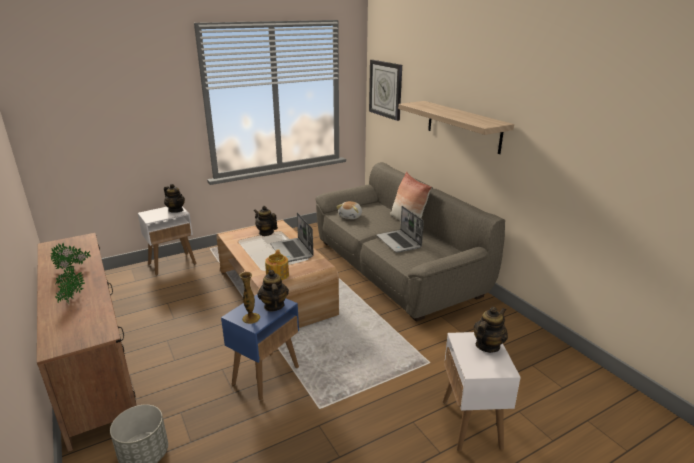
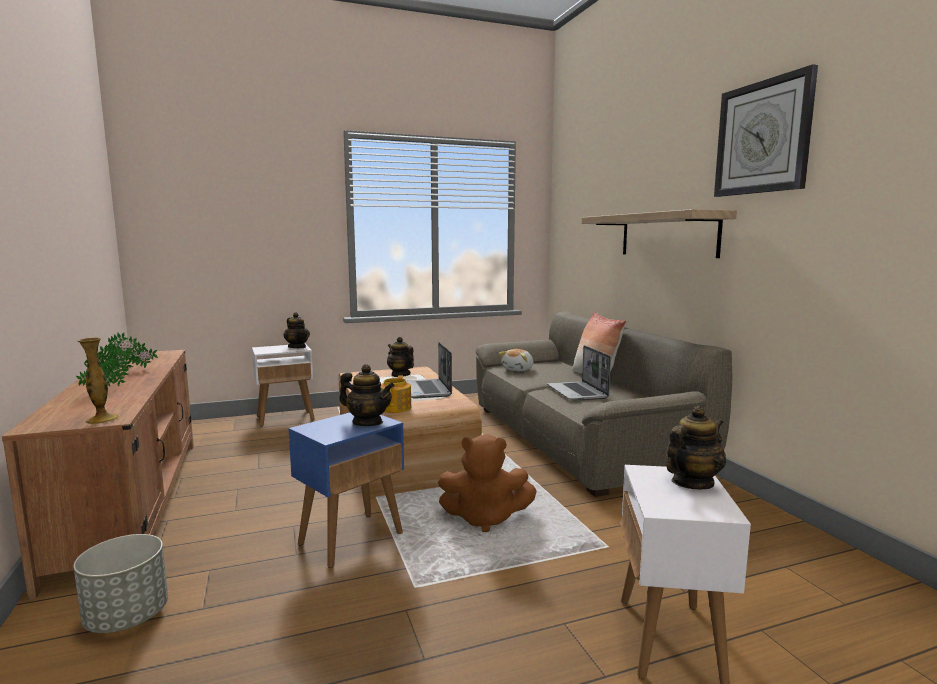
camera: 10 degrees right, 15 degrees down
(251, 318) = (329, 431): vase -> vase (102, 419)
(273, 306) = (367, 422): teapot -> teapot turned 120 degrees clockwise
(349, 348) = (485, 518): none -> brown plush toy
(385, 89) = (572, 219): wall clock -> wall clock (763, 137)

